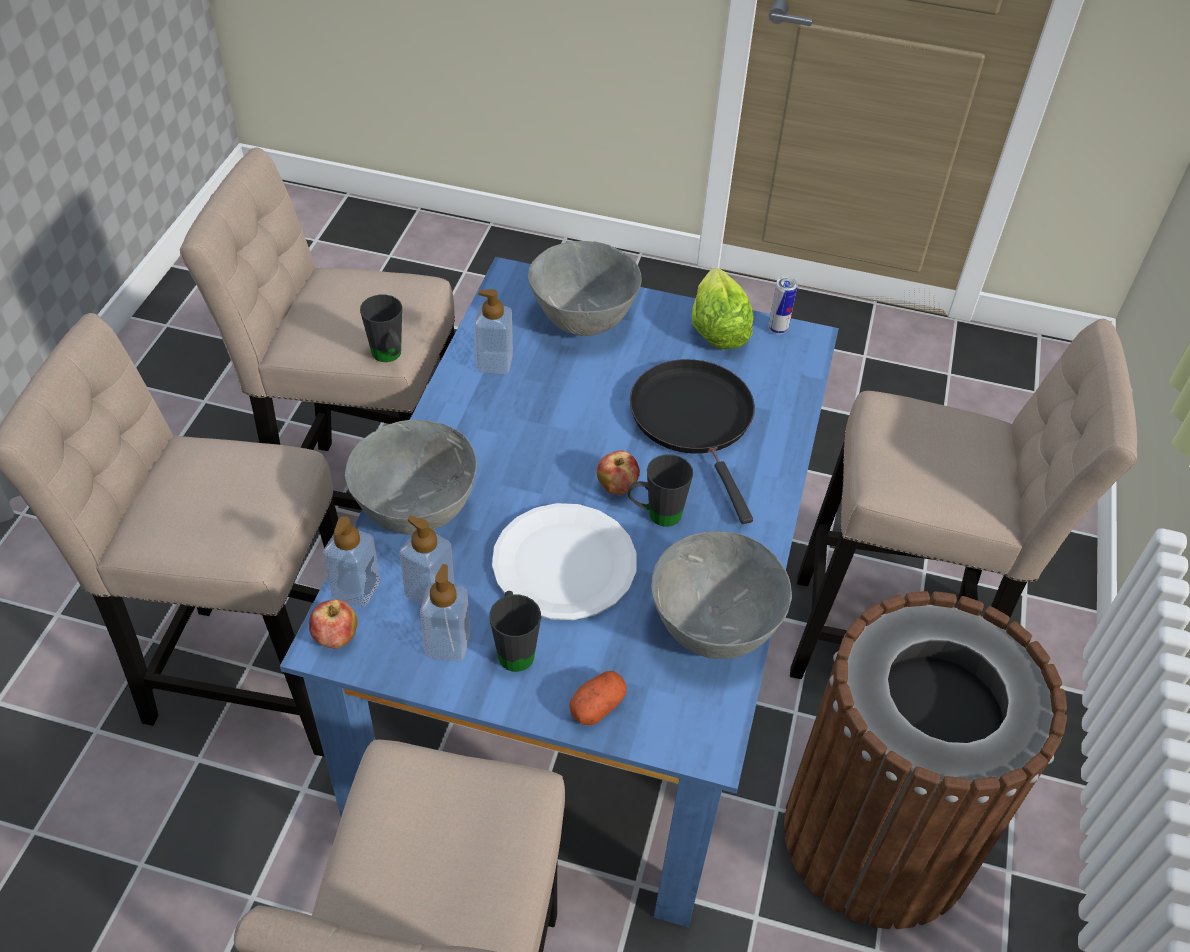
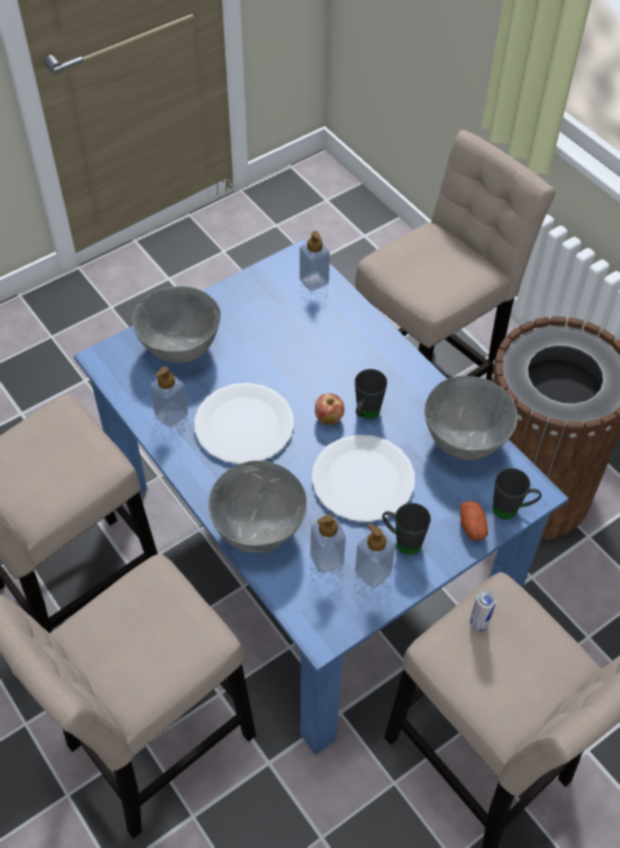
camera: 50 degrees left, 5 degrees up
(336, 638) = (321, 627): apple -> none
(356, 589) = (292, 596): soap dispenser -> soap dispenser (314, 281)
(389, 357) = (112, 466): black mug -> black mug (511, 509)
(537, 424) = (244, 425): none -> white plate
(695, 420) = (312, 349): black frying pan -> none
(717, 328) = (250, 290): lettuce -> none
(778, 329) = (279, 264): can -> can (478, 624)

